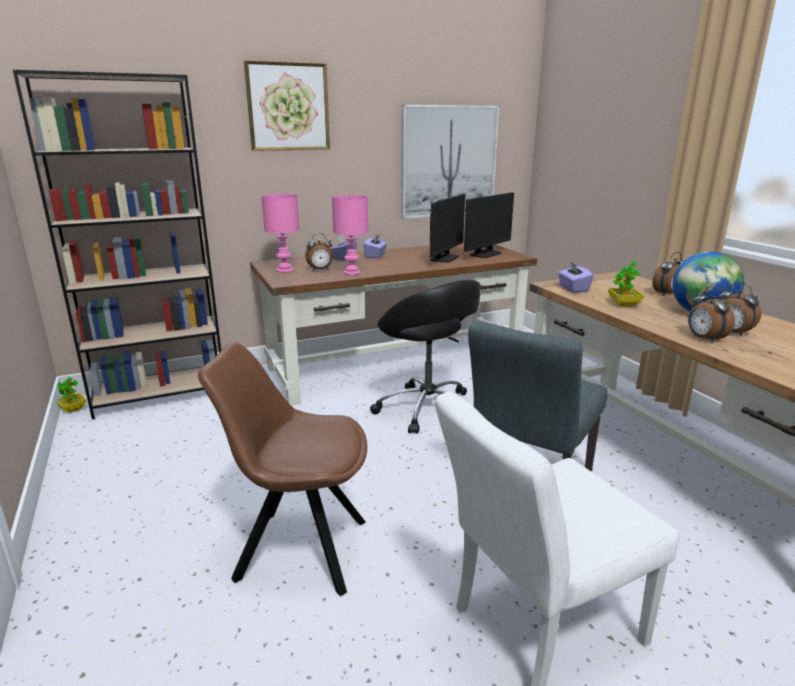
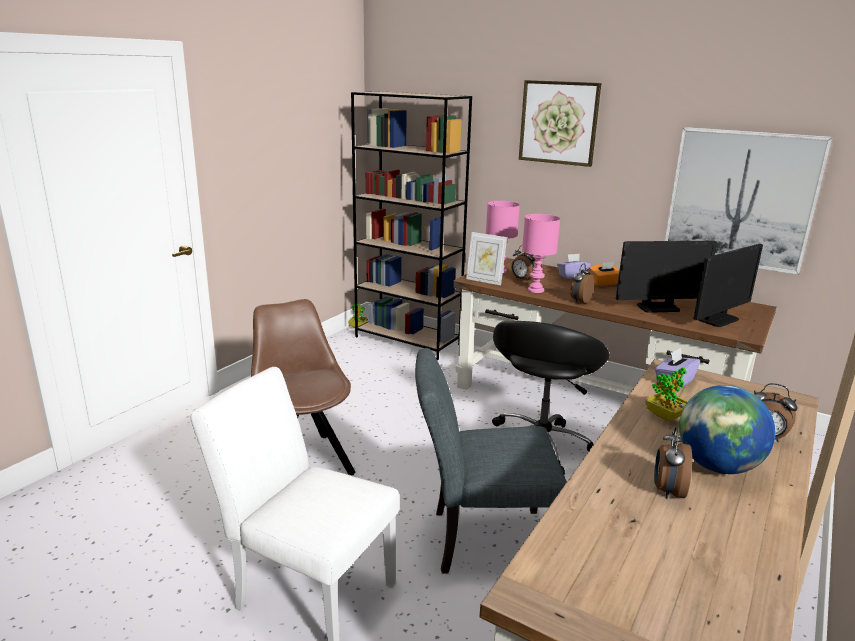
camera: 55 degrees right, 0 degrees up
(298, 280) = (484, 281): none -> picture frame
(375, 256) = (604, 283): purple tissue box -> orange tissue box
(485, 254) = (718, 319): monitor -> monitor turned 45 degrees counterclockwise
(704, 339) = (616, 475): alarm clock -> alarm clock (579, 301)

